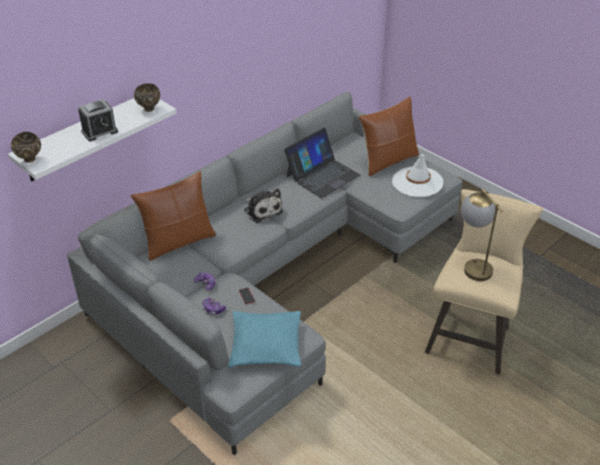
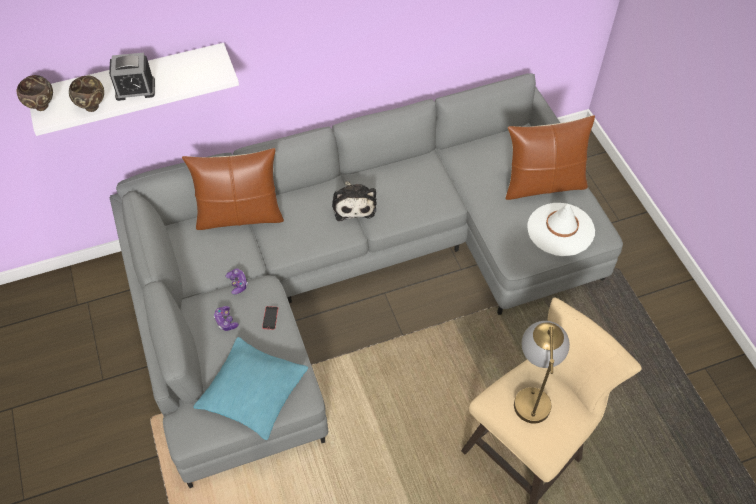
camera: 25 degrees right, 15 degrees up
(149, 109) = (208, 71): brown bowl -> brown bowl (92, 106)
(322, 175) = (451, 178): laptop -> none

